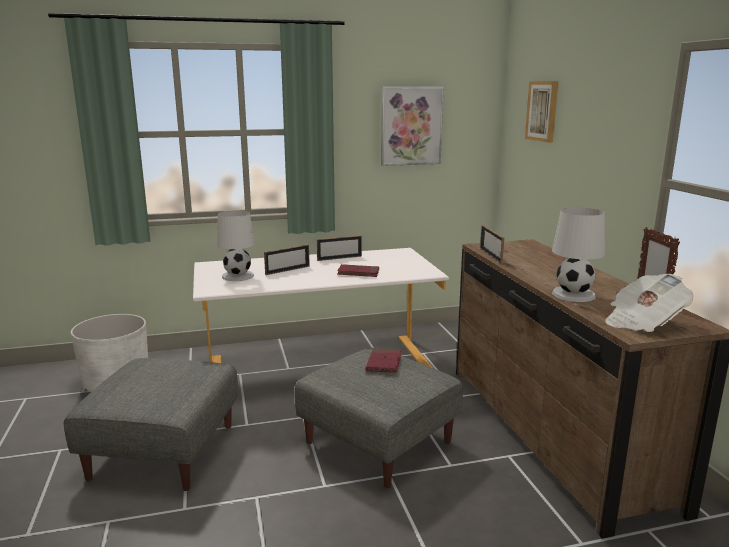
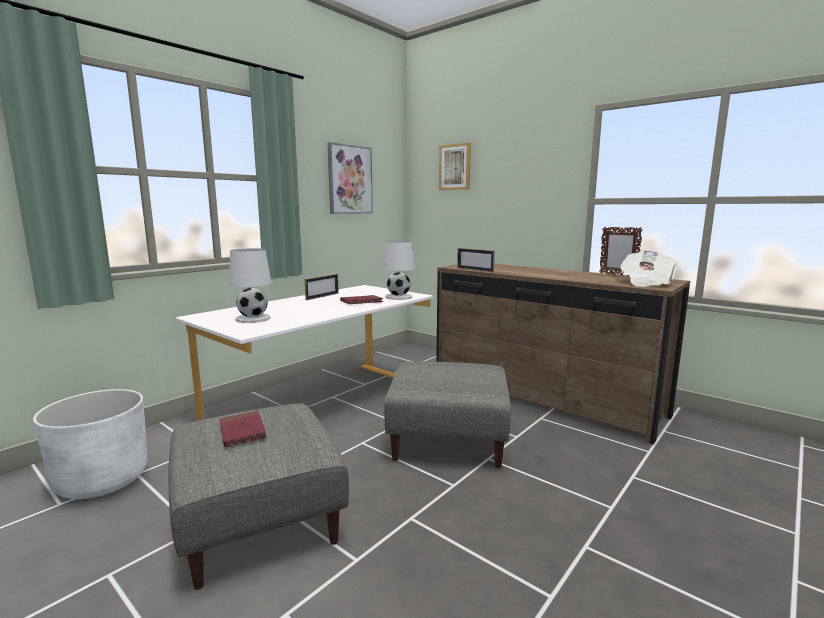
camera: 35 degrees left, 5 degrees down
(287, 270) = (294, 309): picture frame -> none
(384, 363) = (438, 367): red book -> red book (242, 431)
(572, 294) = (577, 278): white table lamp -> white table lamp (398, 297)

